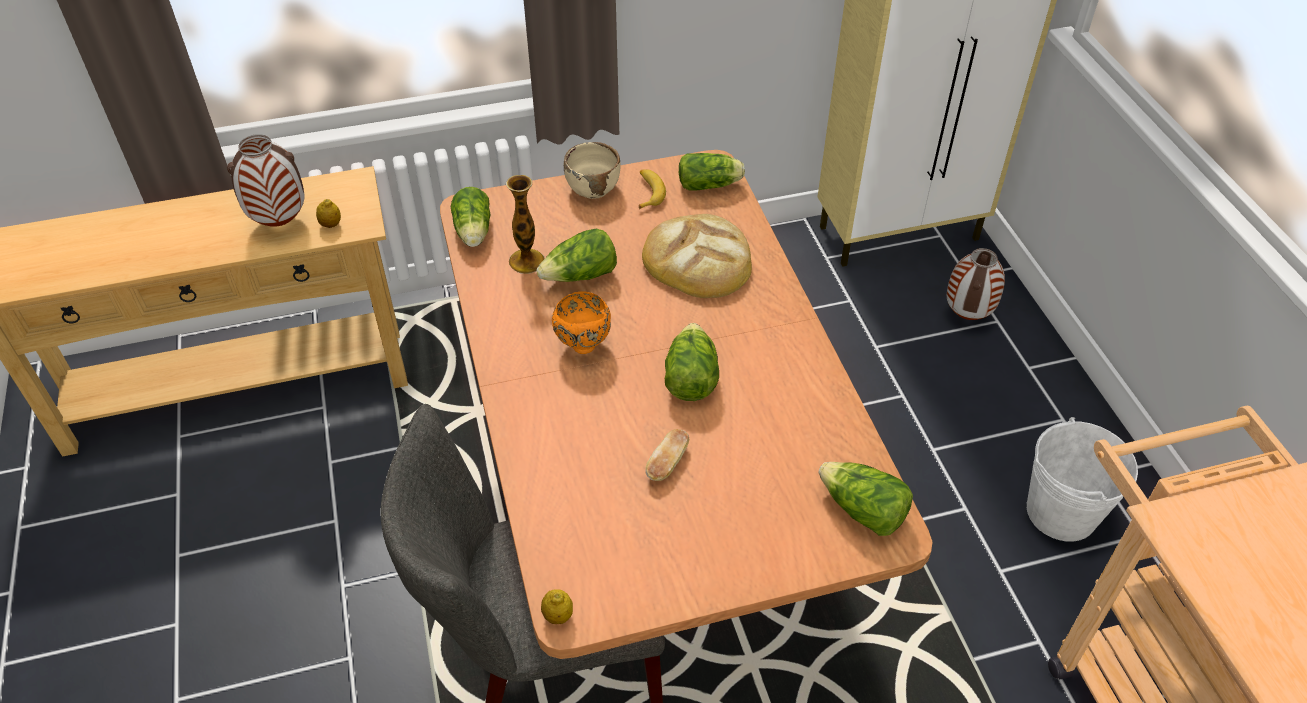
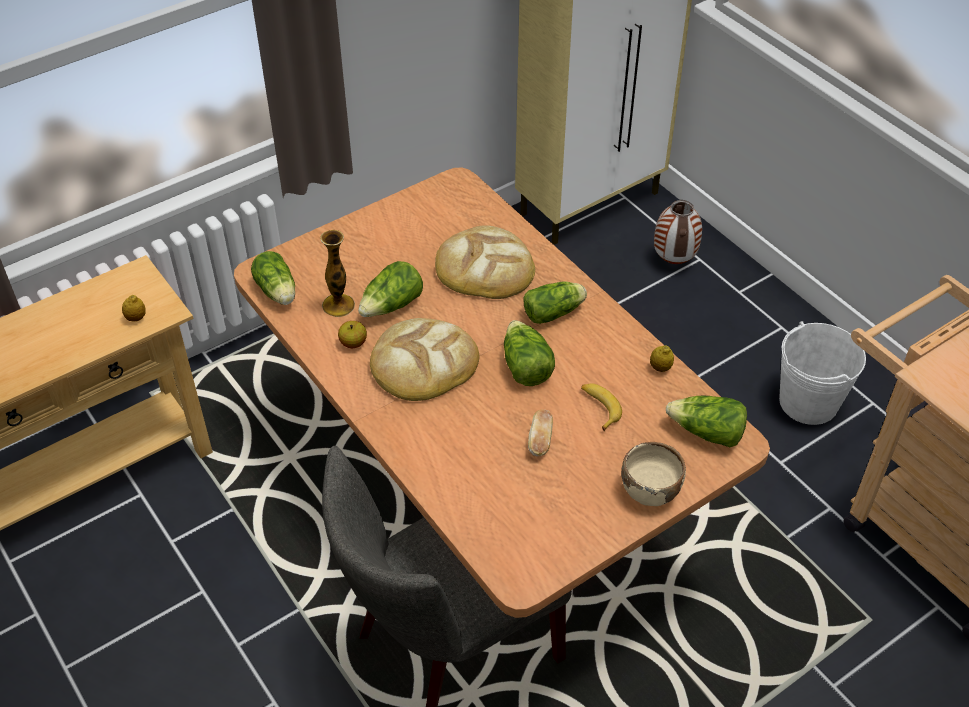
camera: 20 degrees left, 0 degrees up
(281, 222) = (86, 327): vase -> none
(521, 304) = (353, 343): none -> apple
(558, 616) = (512, 583): lemon -> lemon (660, 368)
(583, 344) = (423, 363): orange bowl -> bread
(593, 188) = (364, 227): beige bowl -> beige bowl (650, 490)
(648, 192) = (413, 219): banana -> banana (599, 408)
(711, 185) = (464, 200): lettuce -> lettuce (555, 312)

